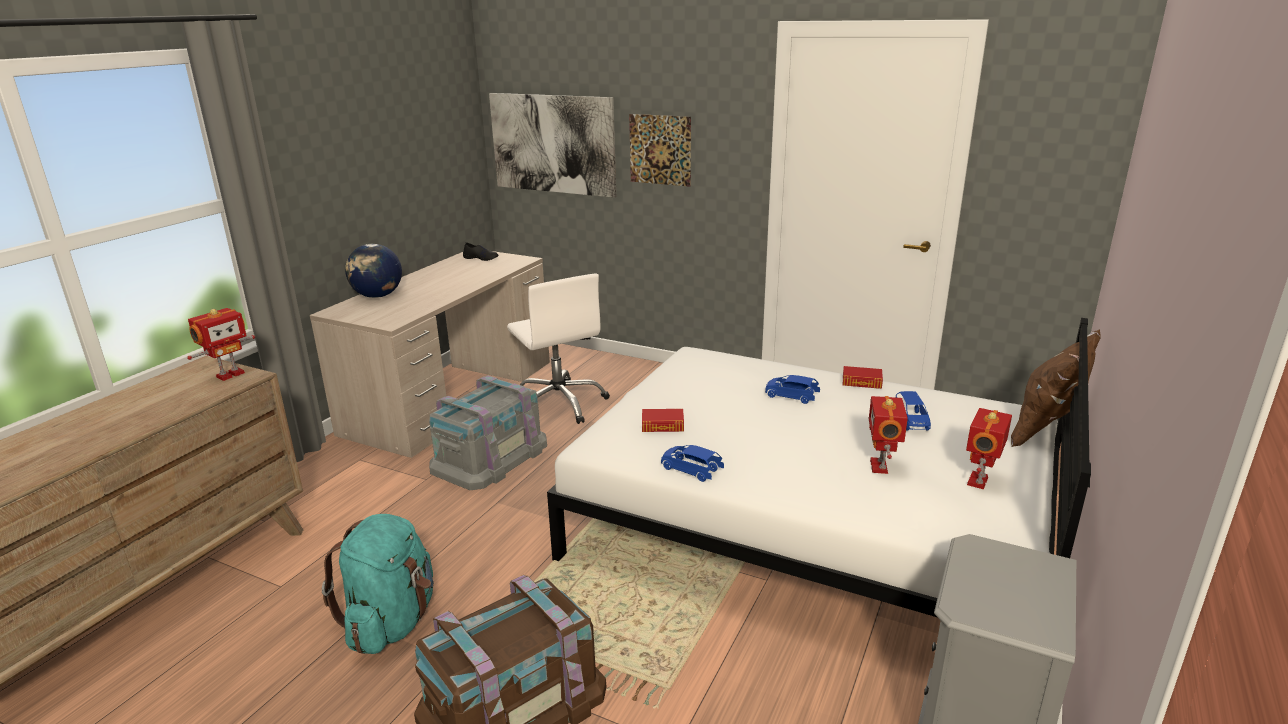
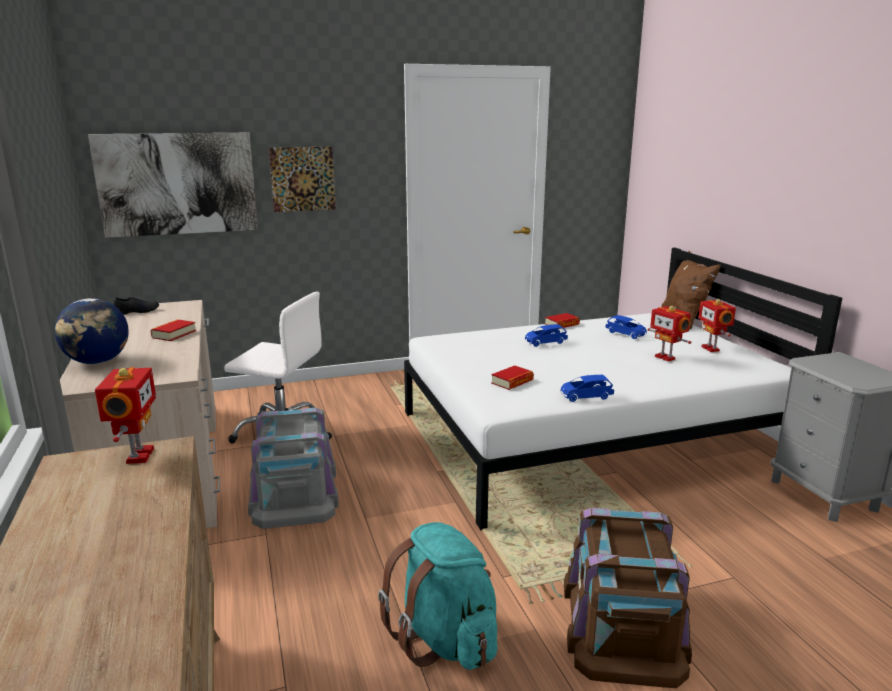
camera: 45 degrees left, 5 degrees down
(459, 286) = (174, 334): none -> book

